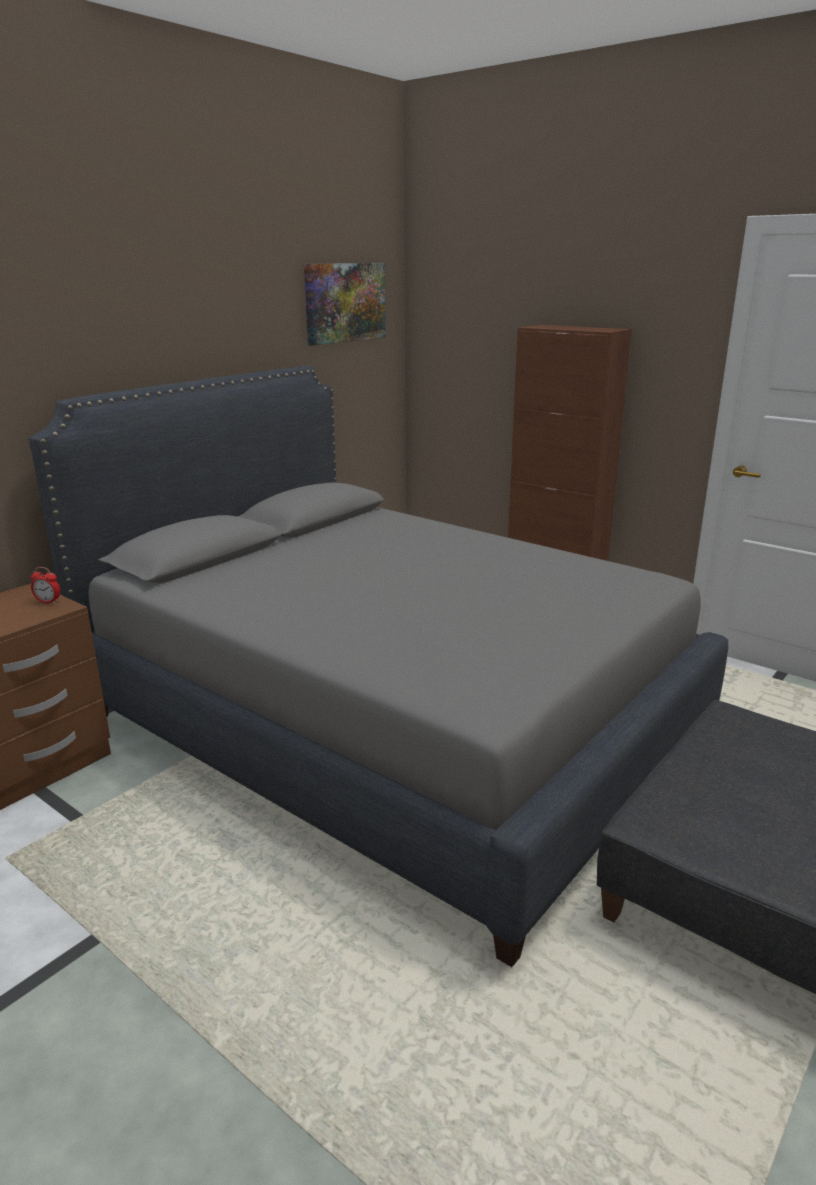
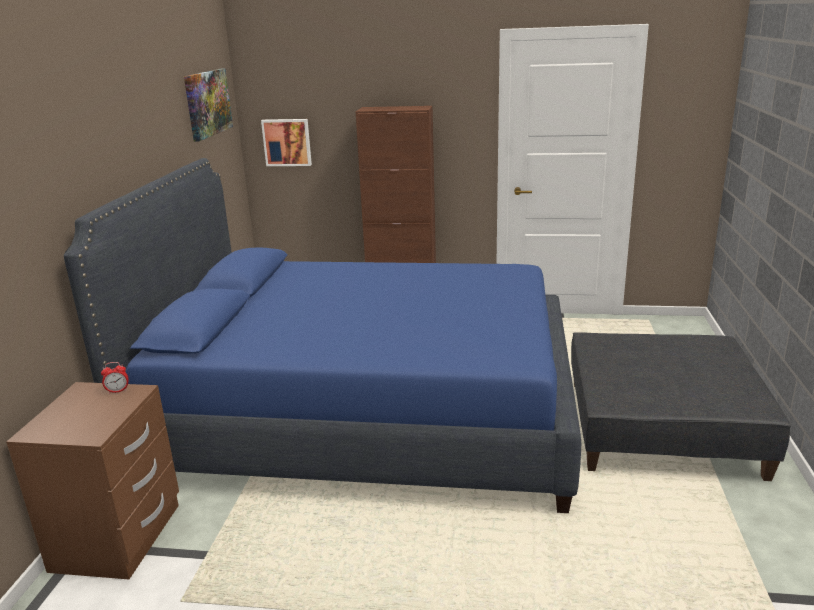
camera: 30 degrees left, 0 degrees up
(389, 723) = (366, 414): grey bed -> blue bed
(452, 364) = (287, 142): none -> picture

